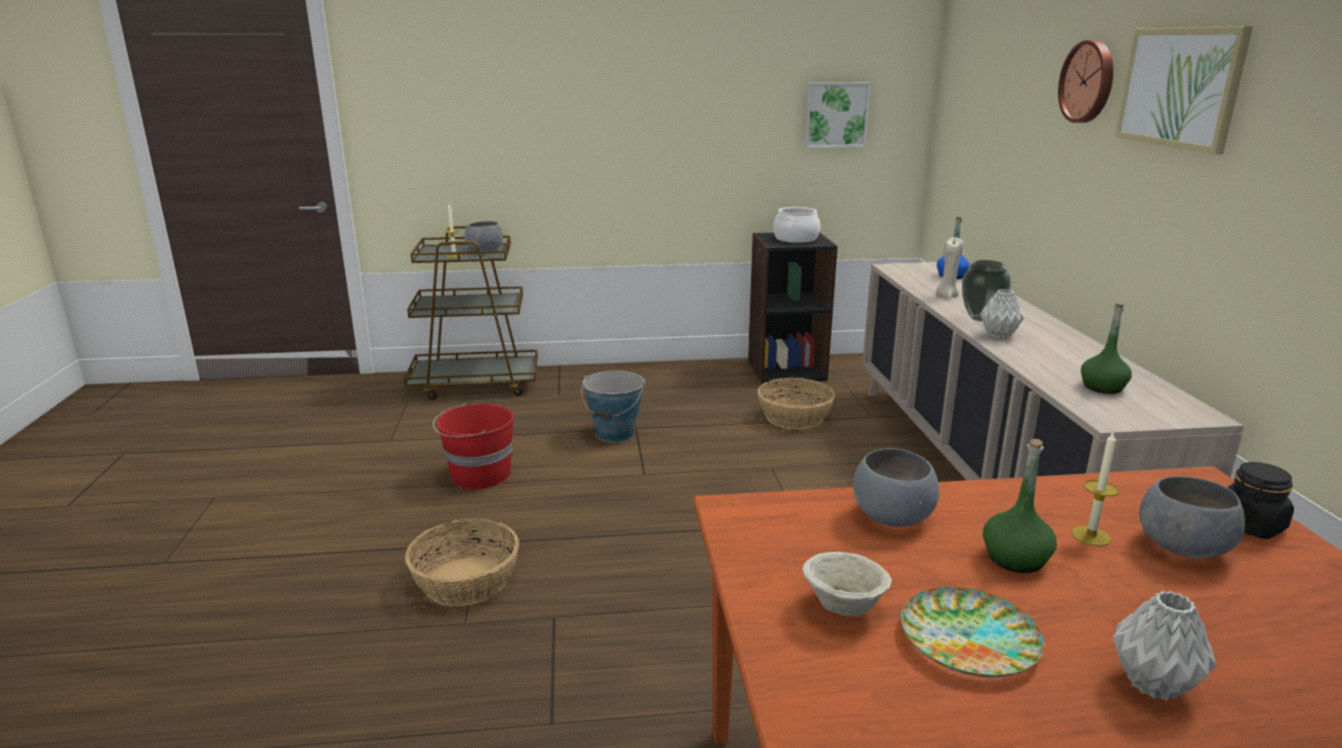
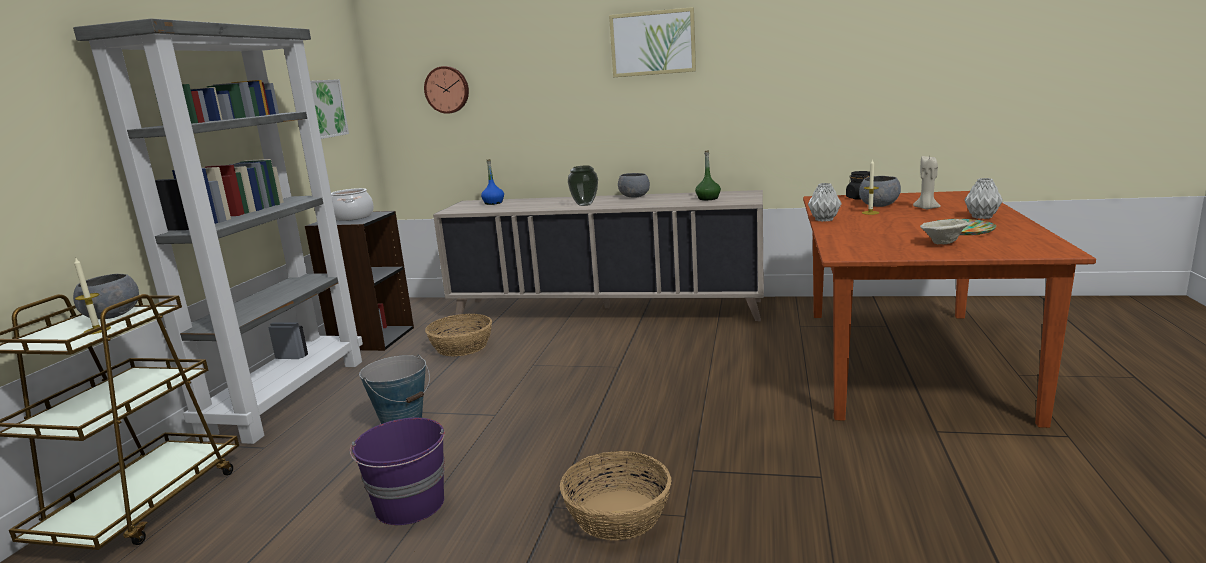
camera: 70 degrees left, 5 degrees down
(479, 476) = (410, 505): red bucket -> purple bucket
(646, 374) = (287, 396): none -> grey bookcase
(892, 517) = (852, 233): grey bowl -> grey bowl (635, 196)
(946, 296) = (533, 206): beige candle -> beige candle (926, 208)
(999, 335) = (617, 204): grey vase -> grey vase (823, 220)
(1015, 559) = (892, 222): green bottle -> none
(1089, 82) = (570, 51): wall clock -> wall clock (447, 89)

